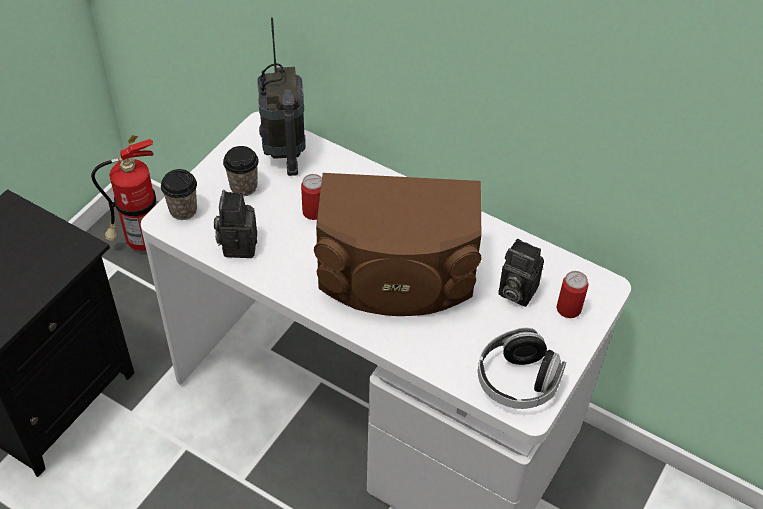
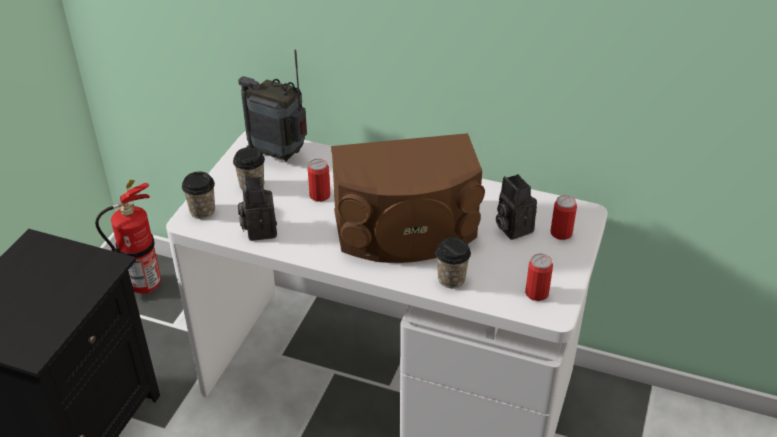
camera: 10 degrees left, 10 degrees down
(283, 150) = (279, 155): radio -> radio turned 135 degrees clockwise
(428, 346) = (451, 279): none -> cup
(515, 291) = (511, 227): camera -> camera turned 45 degrees clockwise
(517, 381) = (536, 293): headphones -> can

